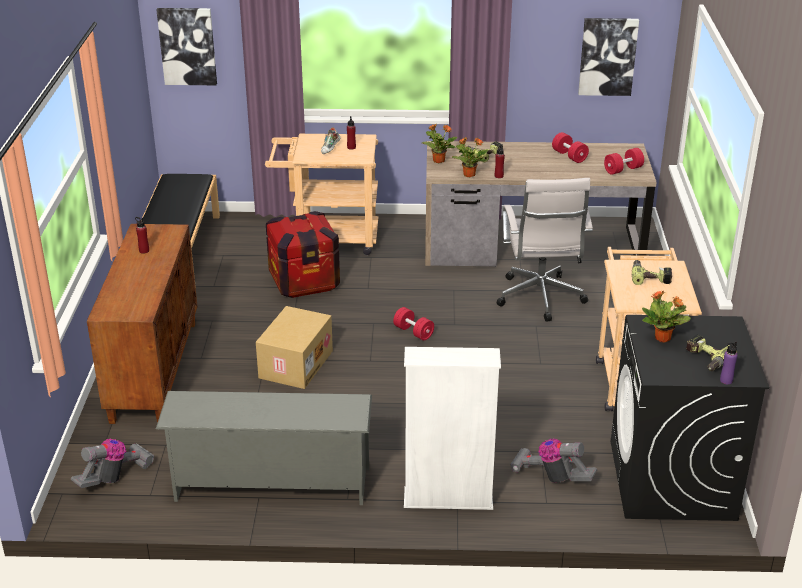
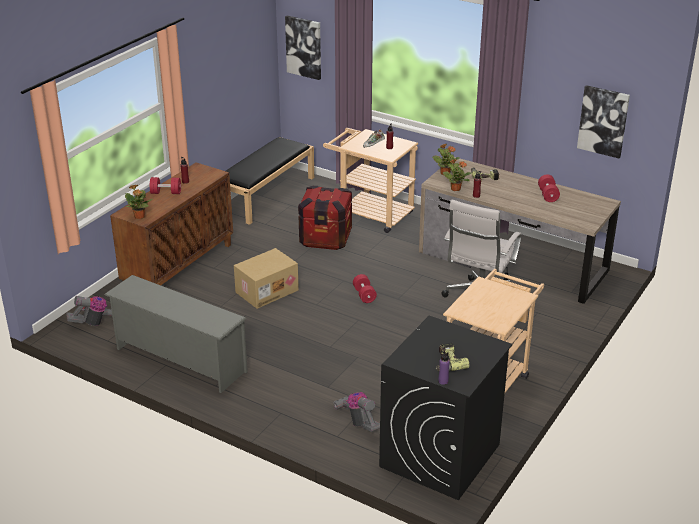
camera: 30 degrees right, 0 degrees up
(448, 499) = (276, 409): white bookcase -> none
(623, 170) = (578, 216): red dumbbell -> red dumbbell (166, 193)
(650, 277) = (497, 298): power drill -> none
(663, 338) = (434, 339): potted plant -> potted plant (139, 217)

